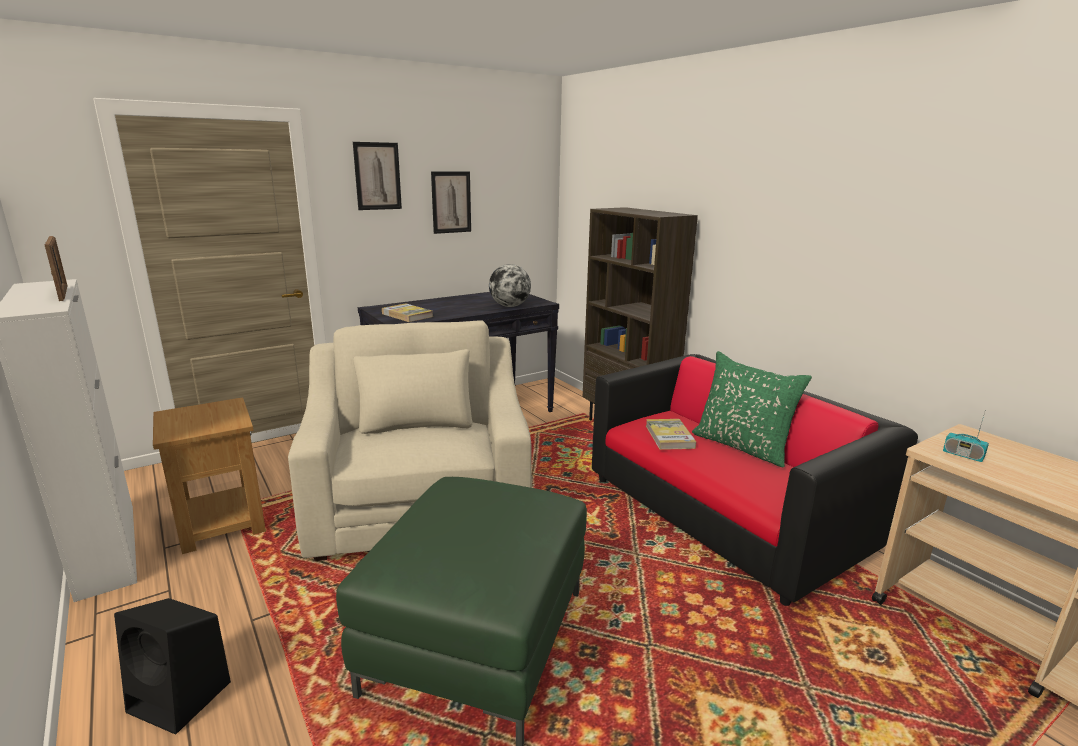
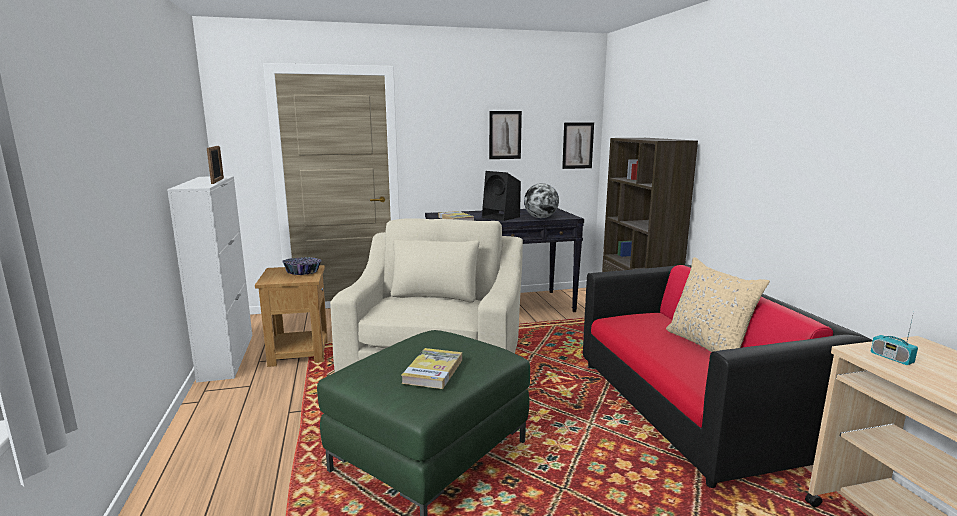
camera: 20 degrees right, 5 degrees down
(182, 697) = (228, 446): black speaker -> black speaker (502, 217)
(218, 414) = (303, 272): none -> bowl
(377, 176) = (447, 114): picture -> picture (577, 145)
(669, 436) = (643, 330): book -> book (433, 371)
(742, 446) = (708, 345): green pillow -> beige pillow

